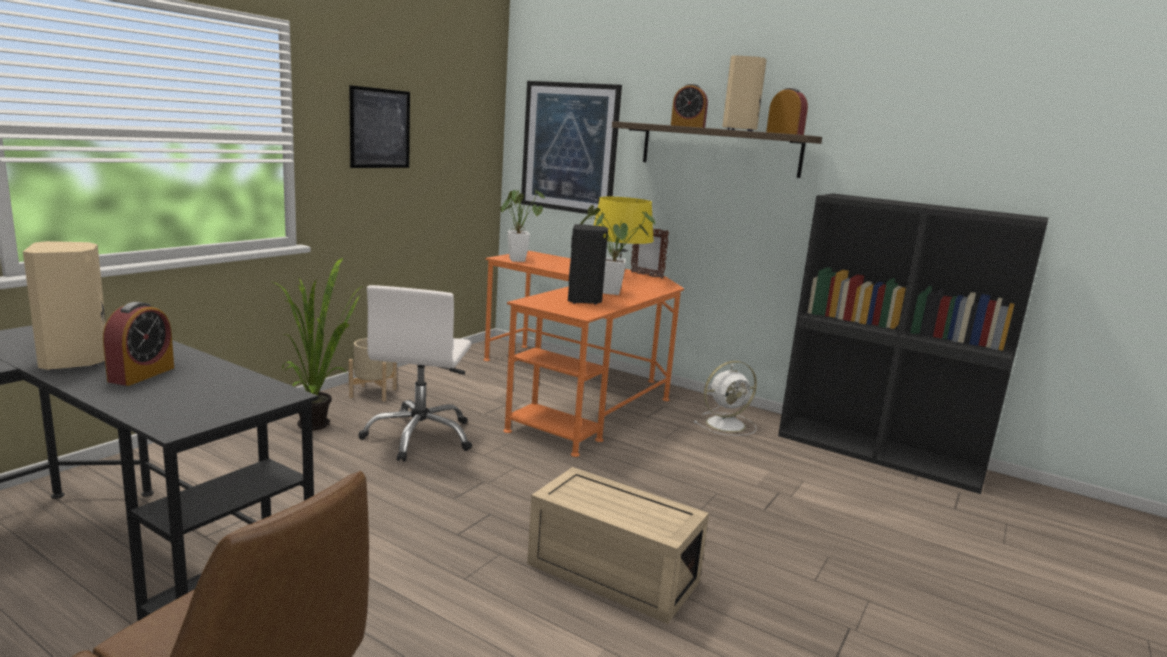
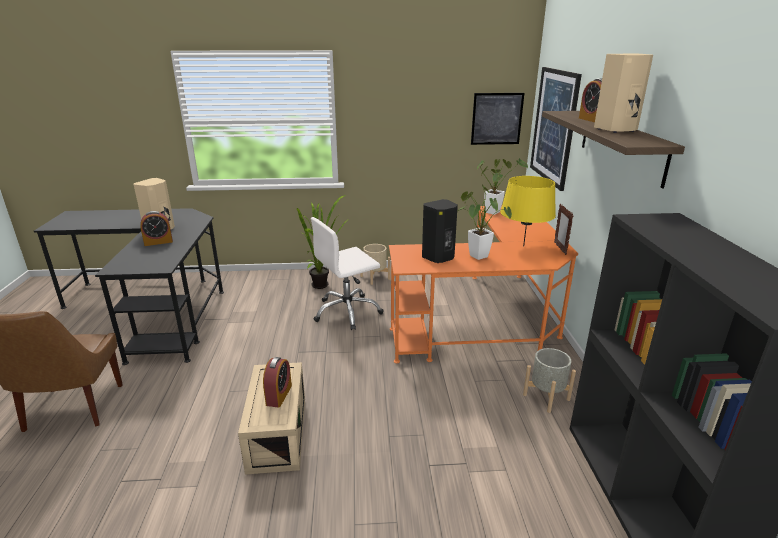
camera: 55 degrees right, 10 degrees up
(380, 128) = (403, 111): picture -> picture (496, 119)
(727, 424) = (546, 397): white fan -> grey planter
(784, 133) = (643, 139): alarm clock -> alarm clock (279, 395)

